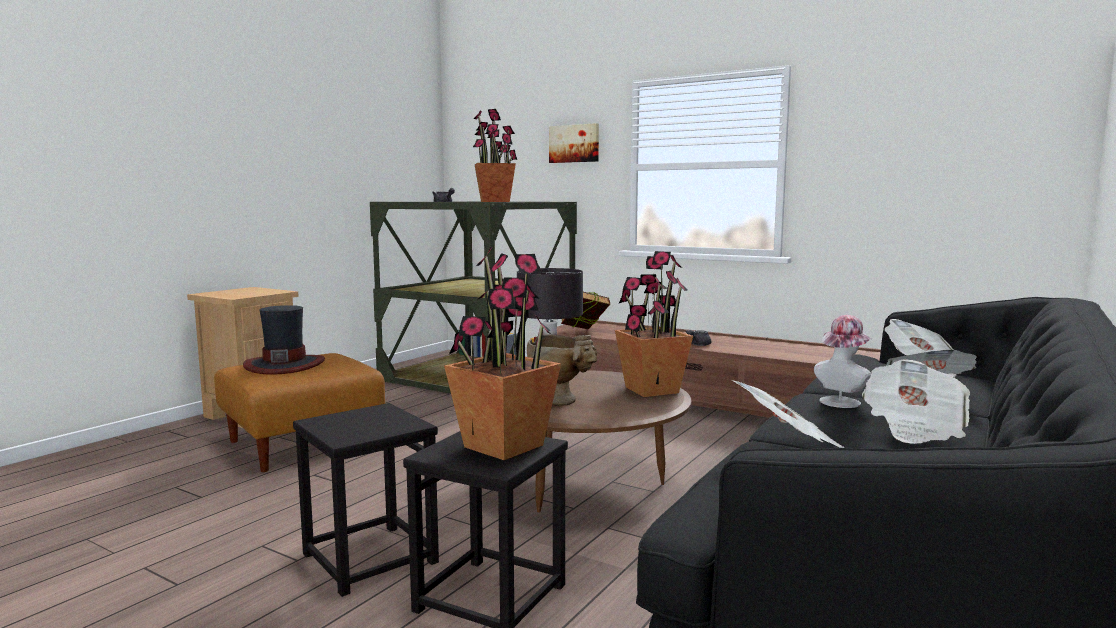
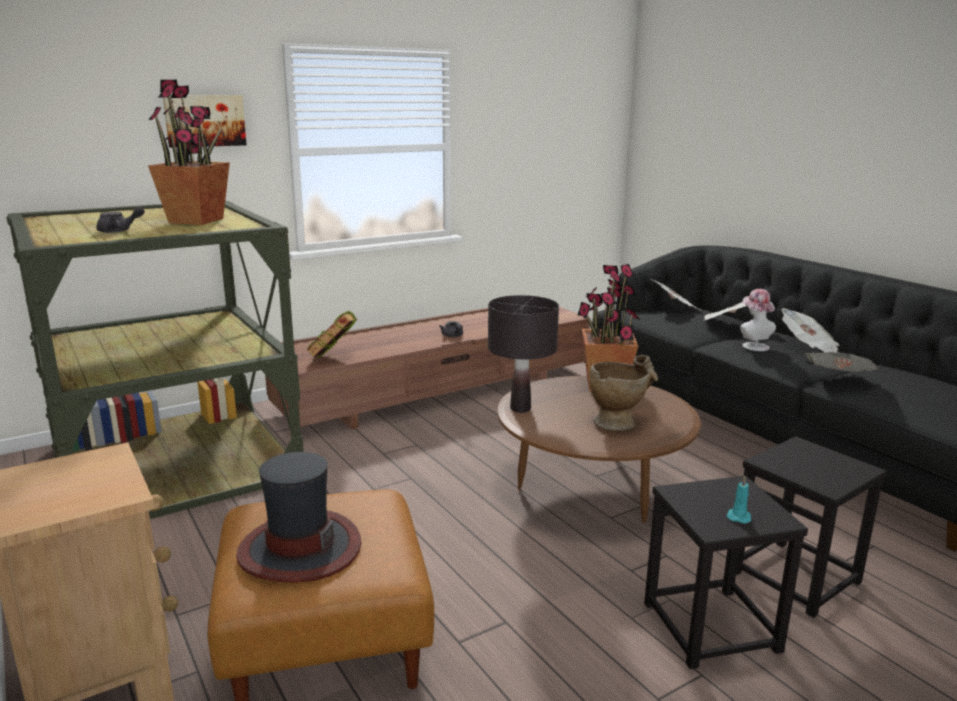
camera: 65 degrees left, 10 degrees up
(343, 427) = (739, 517): none -> turquoise candle
(504, 445) = (807, 458): potted plant -> none

